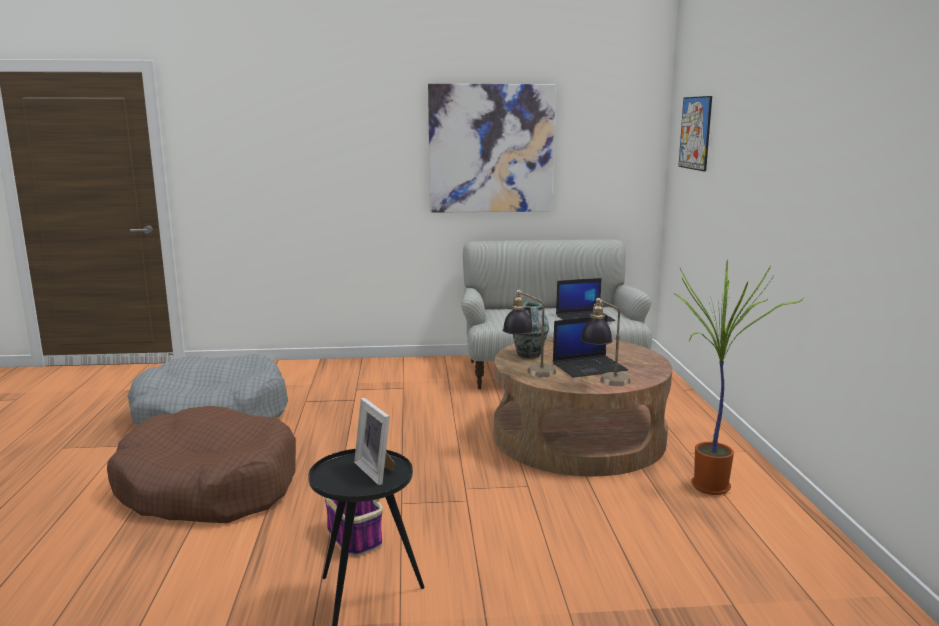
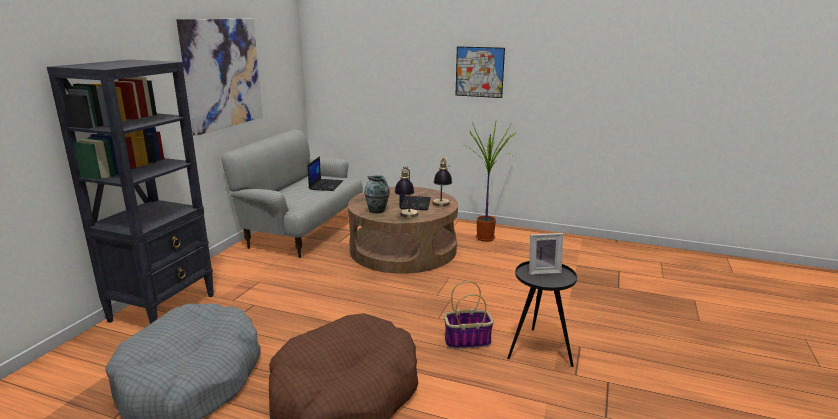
camera: 65 degrees left, 5 degrees up
(322, 370) = (163, 307): none -> black bookcase
(695, 133) = (348, 52): picture -> picture (479, 72)

